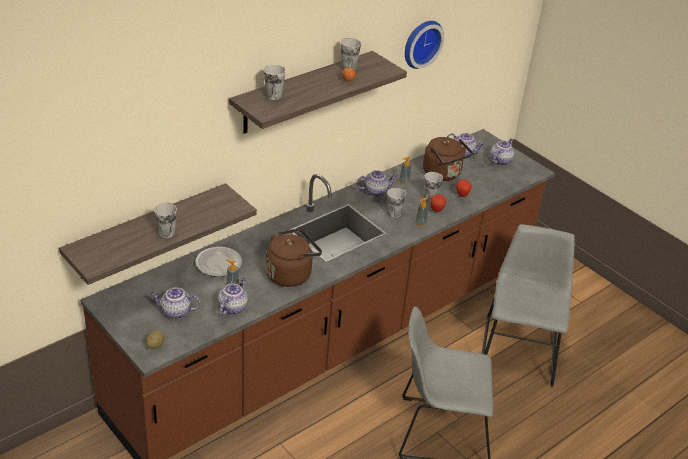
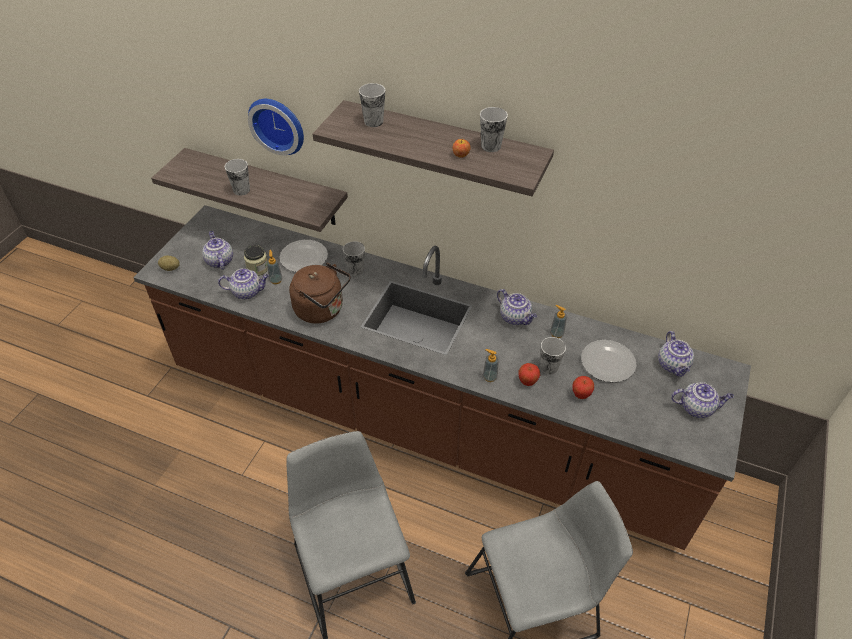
camera: 65 degrees right, 10 degrees up
(207, 293) = (257, 268): none -> jar
(394, 213) = (487, 347): cup -> cup (355, 270)
(420, 43) = (644, 182): wall clock -> wall clock (278, 124)
(443, 174) = (607, 362): brown kettle -> plate

